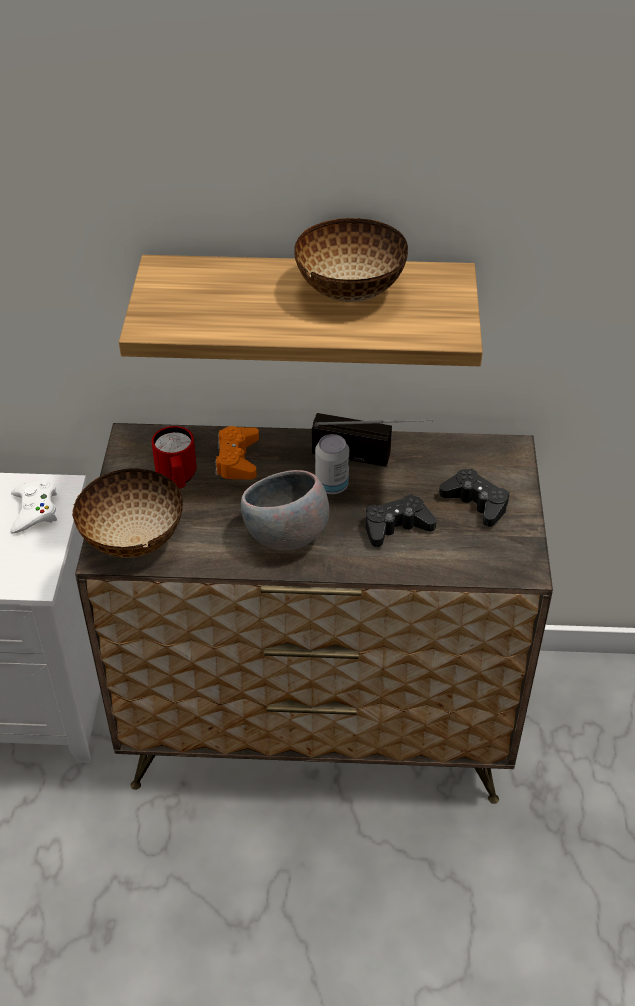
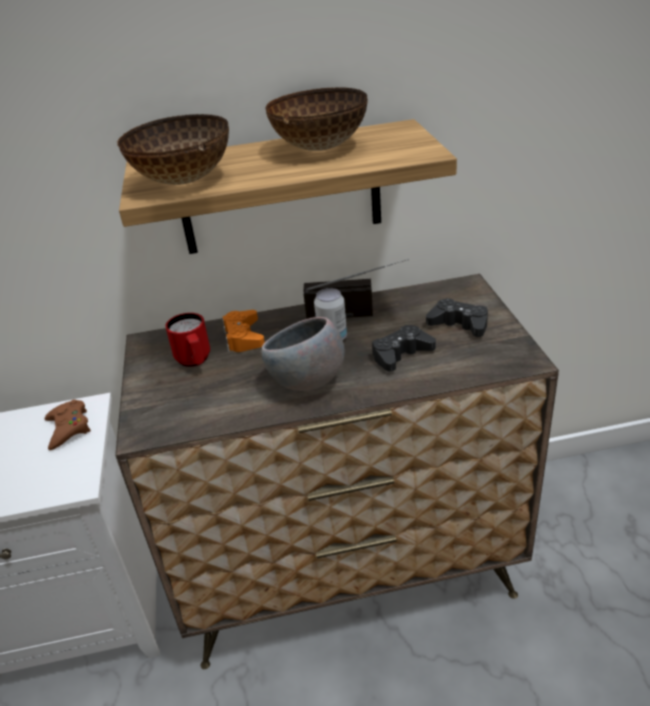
camera: 10 degrees left, 10 degrees down
(34, 511) = (68, 428): white game controller -> brown game controller
(132, 539) = (165, 415): bowl -> bowl (182, 181)

